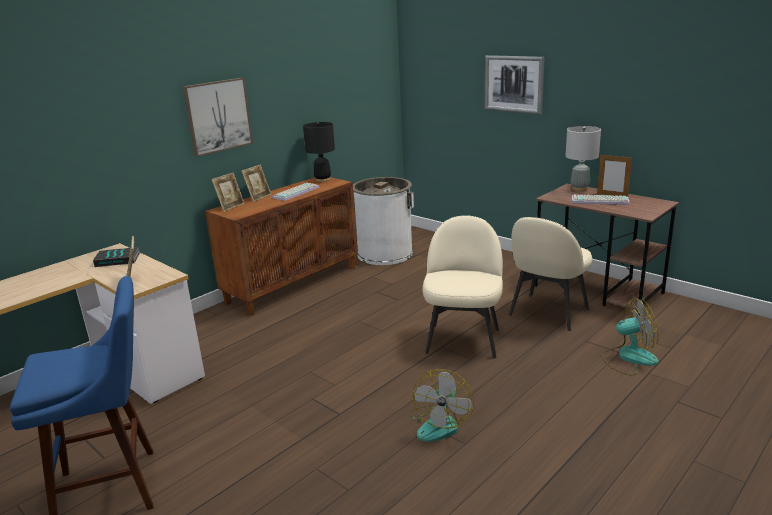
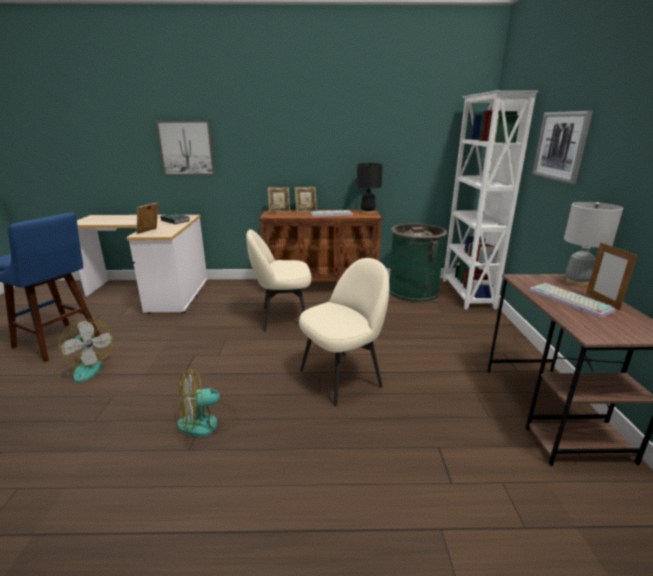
camera: 45 degrees right, 0 degrees up
(218, 116) = (286, 142): picture -> picture (186, 148)
(385, 254) = (413, 291): white trash can -> green trash can
(428, 238) = (467, 294): none -> white bookcase
(547, 313) = (452, 400): beige chair -> beige chair (283, 318)
(628, 358) = (449, 495): fan -> fan (84, 368)

